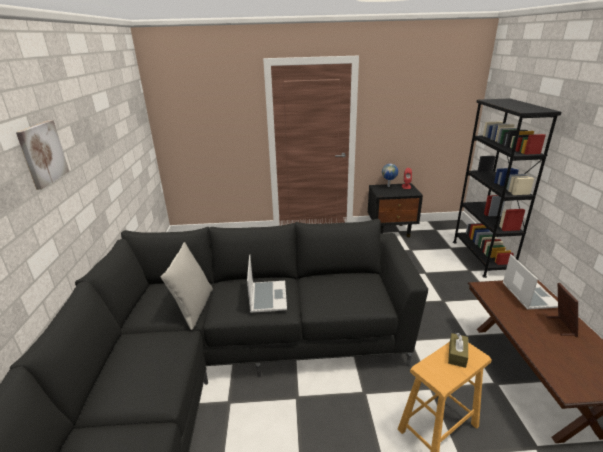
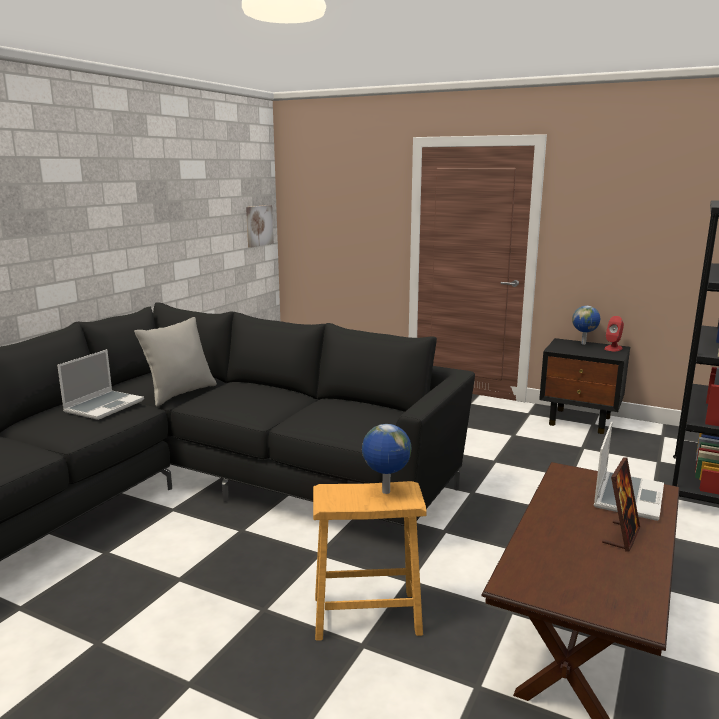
camera: 30 degrees right, 10 degrees down
(42, 153) = (87, 197): picture -> picture (258, 225)
(267, 297) = (256, 400): laptop -> laptop (104, 406)
(457, 354) = (385, 492): brown tissue box -> globe

